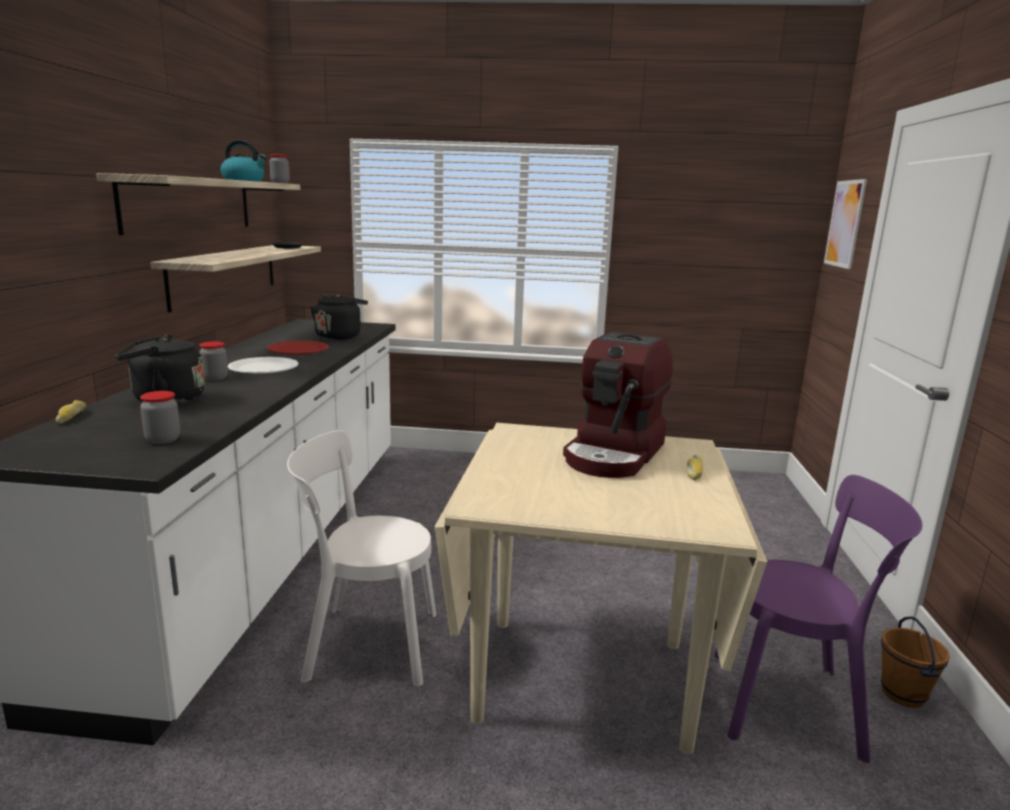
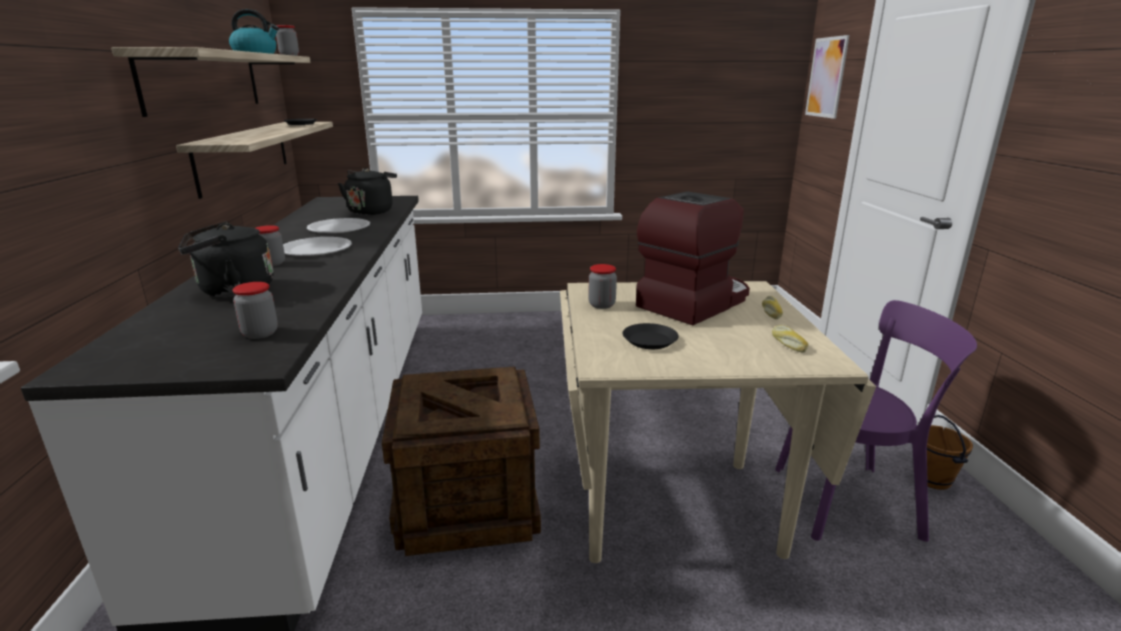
camera: 10 degrees left, 5 degrees up
(71, 417) = (139, 319): bread -> bread (787, 343)
(298, 350) = (339, 228): red plate -> white plate
(366, 644) = (466, 505): white chair -> crate
(516, 447) = (601, 305): none -> jar
(541, 487) = (649, 340): none -> black plate
(615, 454) = (693, 302): coffee machine -> coffee machine turned 150 degrees counterclockwise

